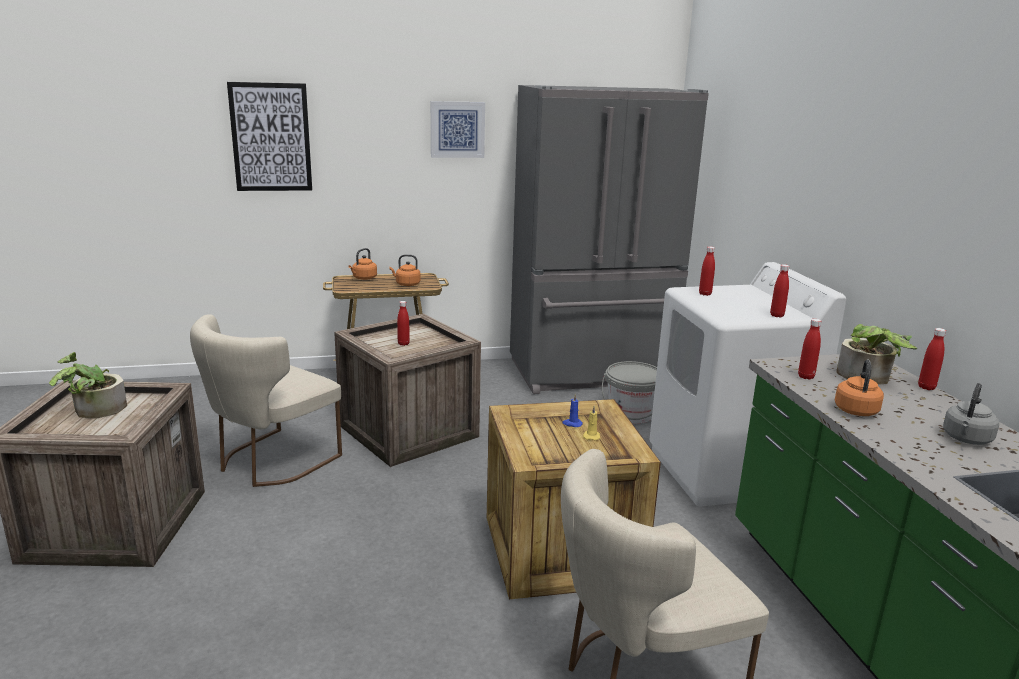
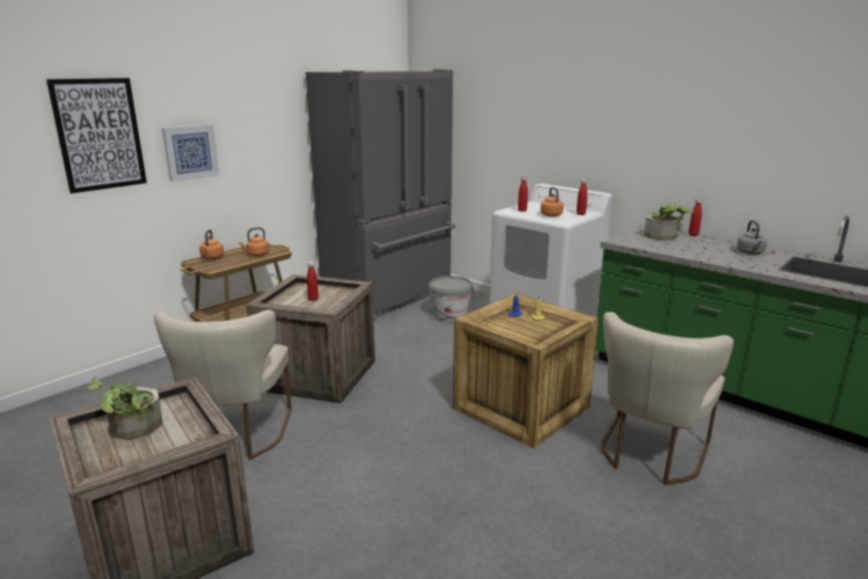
camera: 35 degrees left, 0 degrees up
(457, 129) = (263, 113): picture -> picture (190, 152)
(806, 377) = (641, 243): red bottle -> none
(856, 410) = (691, 252): orange kettle -> orange kettle (550, 215)

